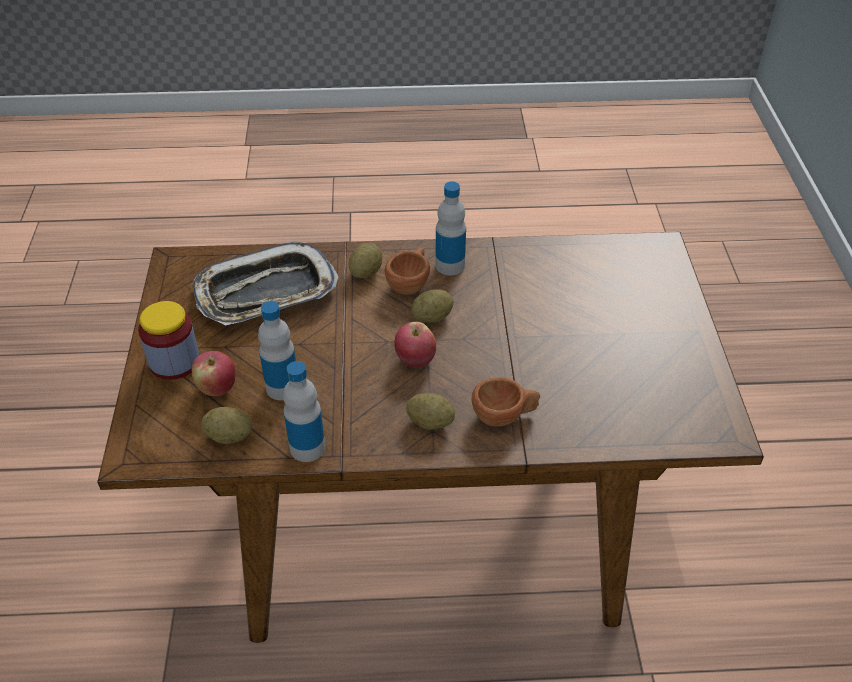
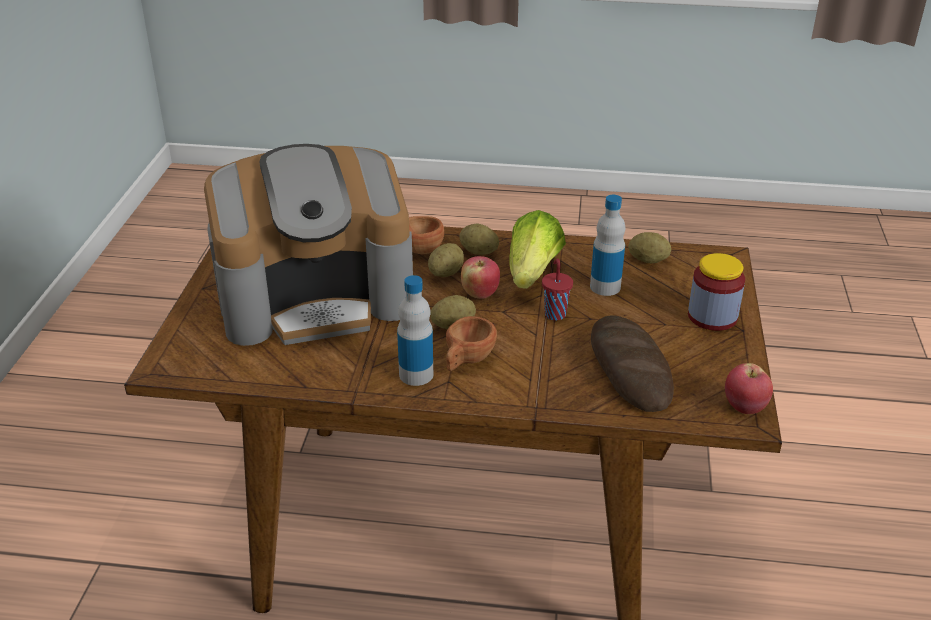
camera: 170 degrees left, 10 degrees down
(217, 388) = (665, 292): apple -> apple (744, 407)
(265, 293) = (629, 369): tray -> bread
(307, 447) = (582, 248): bottle -> none
(335, 344) = (555, 313): none -> red cup
(363, 397) = (532, 273): none -> lettuce
(366, 272) = (514, 378): potato -> potato (446, 273)
(578, 334) = (316, 297): none -> coffee machine

